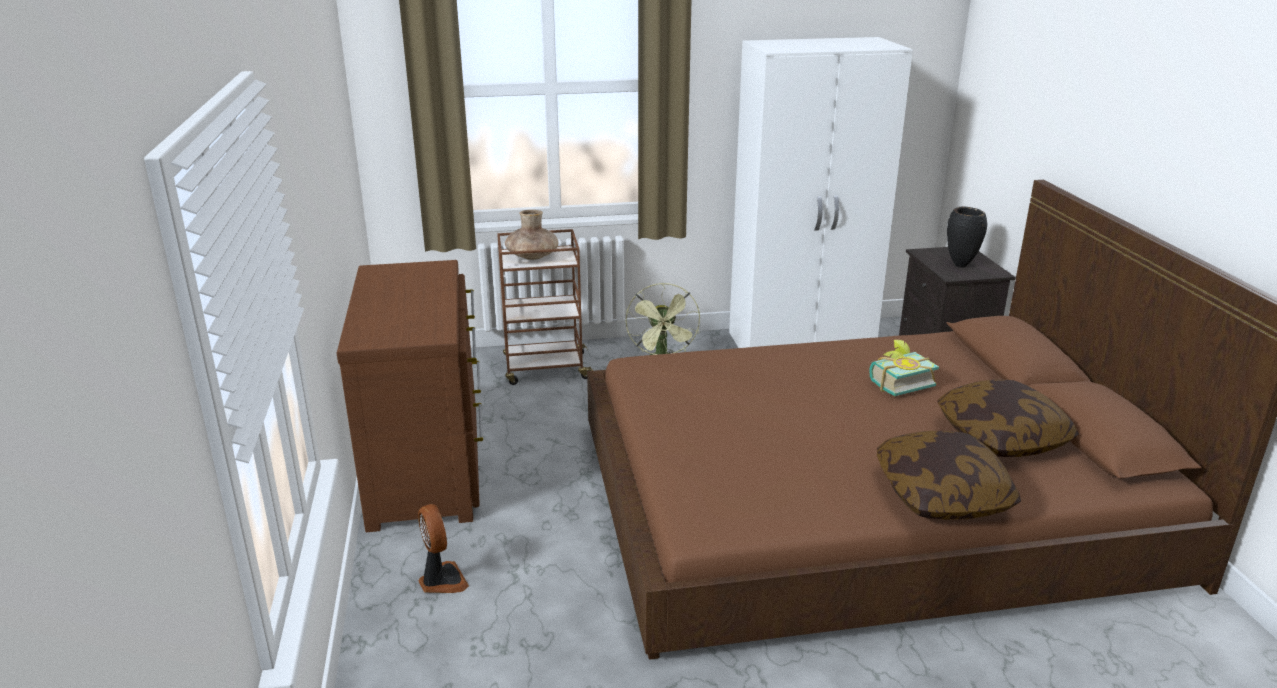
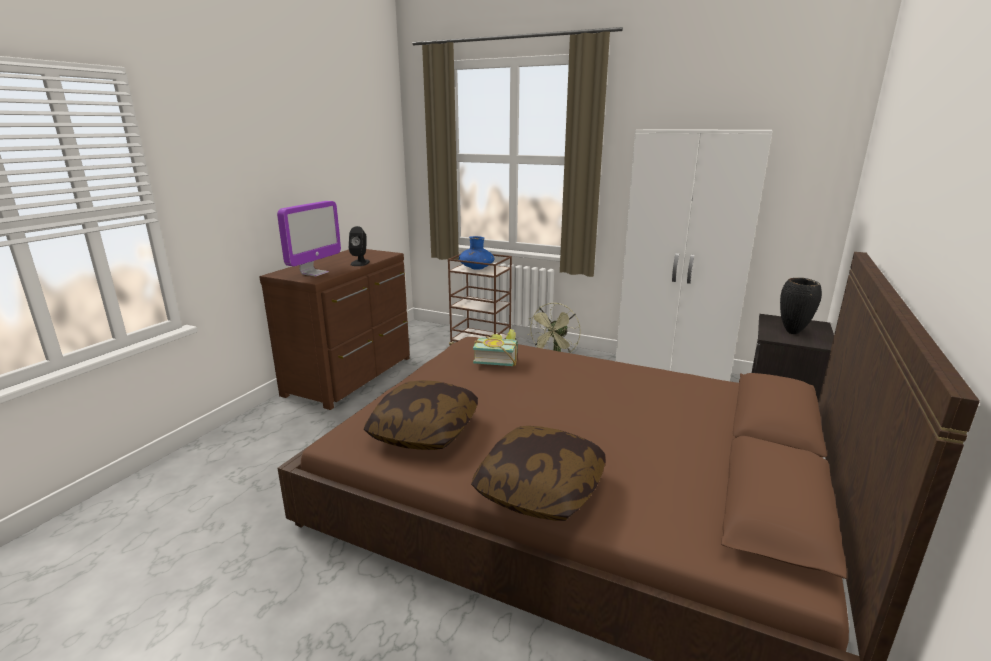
camera: 35 degrees right, 5 degrees down
(412, 325) = (314, 273): none -> monitor
(437, 291) = (360, 263): none -> black speaker
(441, 581) = (272, 432): fan -> none
(532, 256) = (476, 268): brown vase -> blue vase
(897, 382) = (636, 402): book -> book (496, 359)
(1002, 437) = (668, 470): pillow -> pillow (424, 431)

